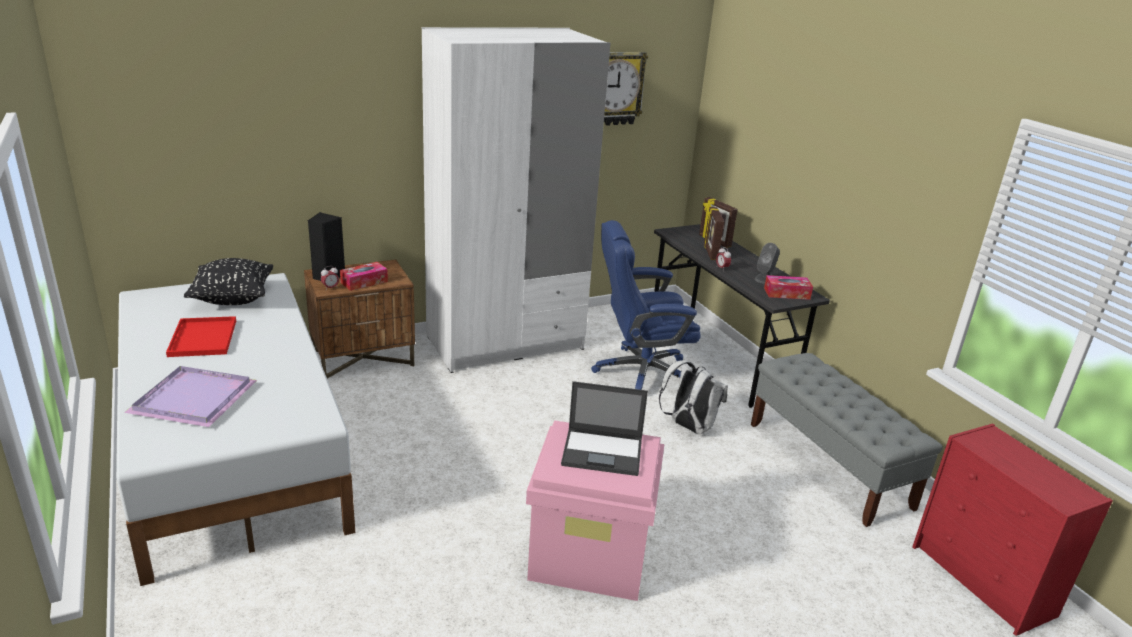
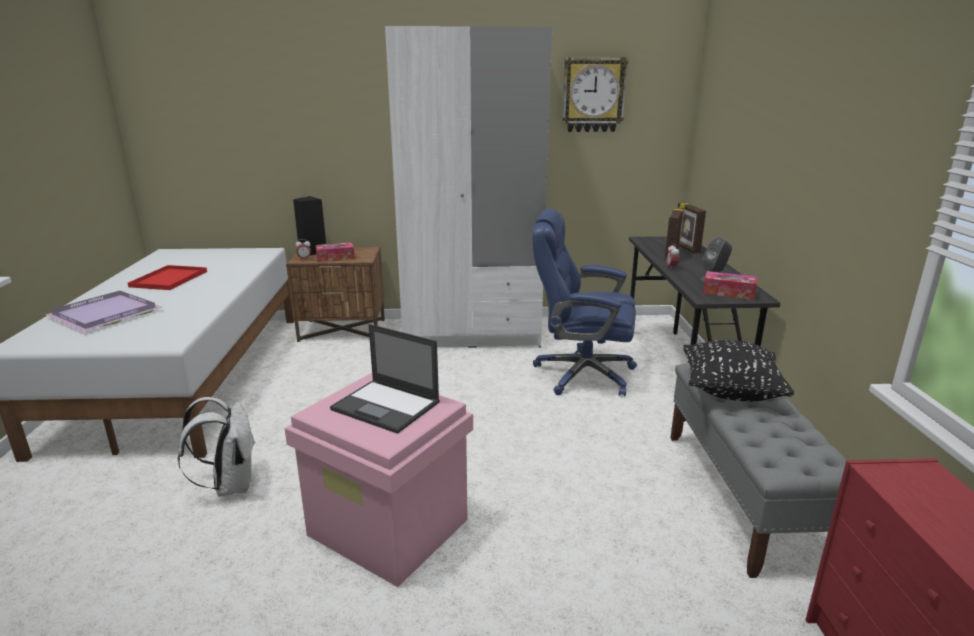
camera: 25 degrees right, 5 degrees down
(233, 299) = (224, 259): black pillow -> black pillow (730, 391)
(688, 427) = (595, 428): white backpack -> white backpack (230, 485)

